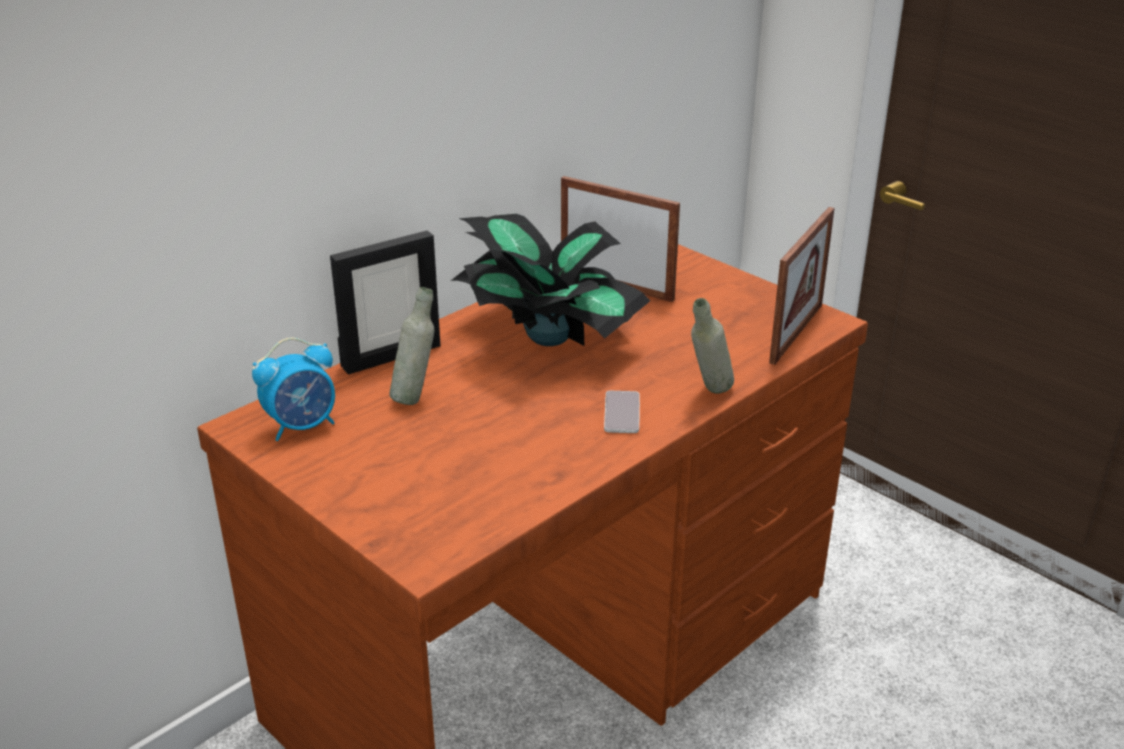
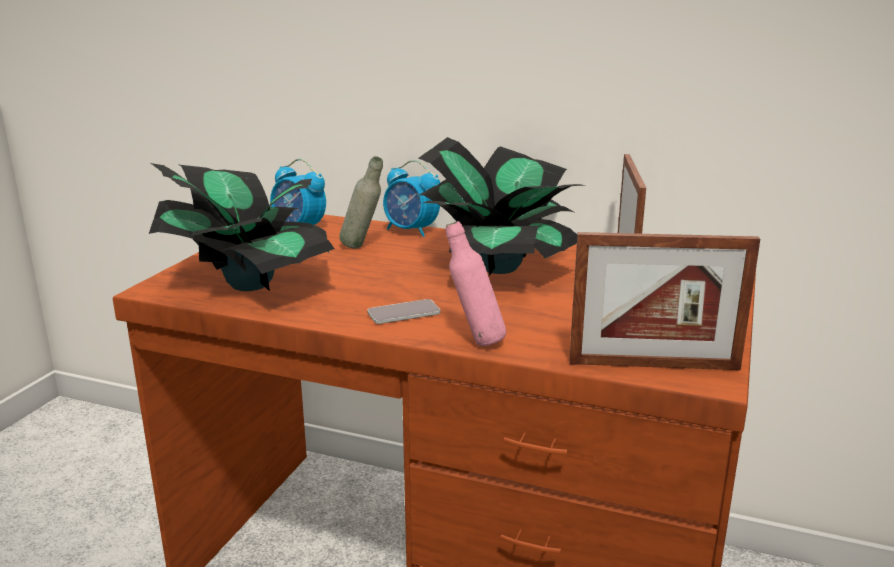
camera: 65 degrees right, 10 degrees down
(391, 356) = (411, 231): picture frame -> alarm clock
(464, 490) = (249, 283): none -> potted plant
(708, 393) = (475, 342): grey bottle -> pink bottle

